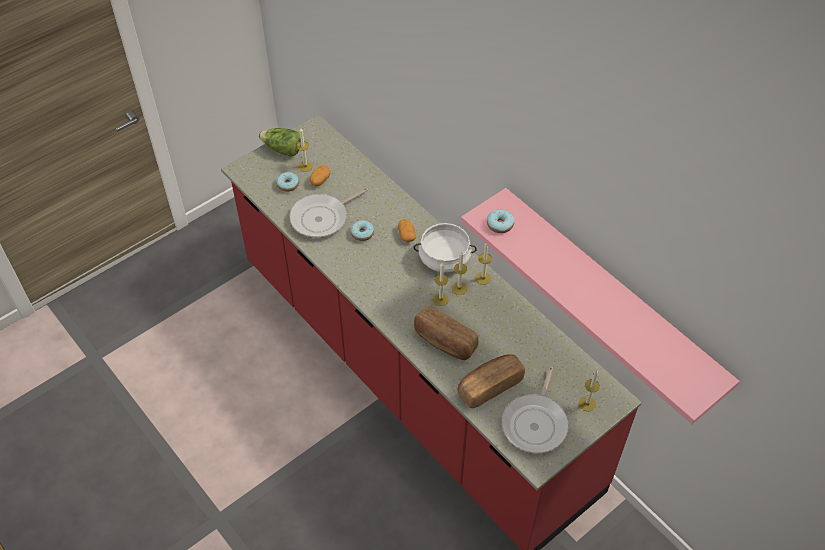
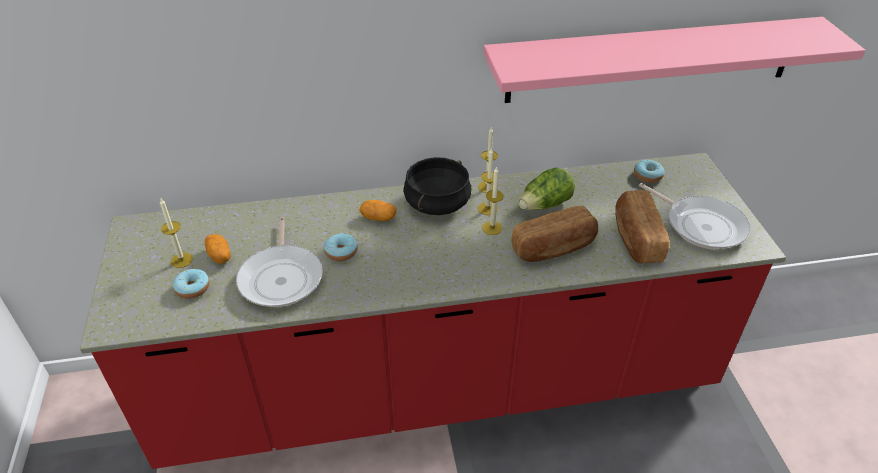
camera: 60 degrees left, 10 degrees down
(282, 149) = (127, 270): lettuce -> lettuce (545, 205)
(444, 259) = (437, 203): white cooking pot -> black cooking pot
(500, 225) = (536, 64): donut -> donut (647, 176)
(587, 404) = (693, 183): candle -> none

